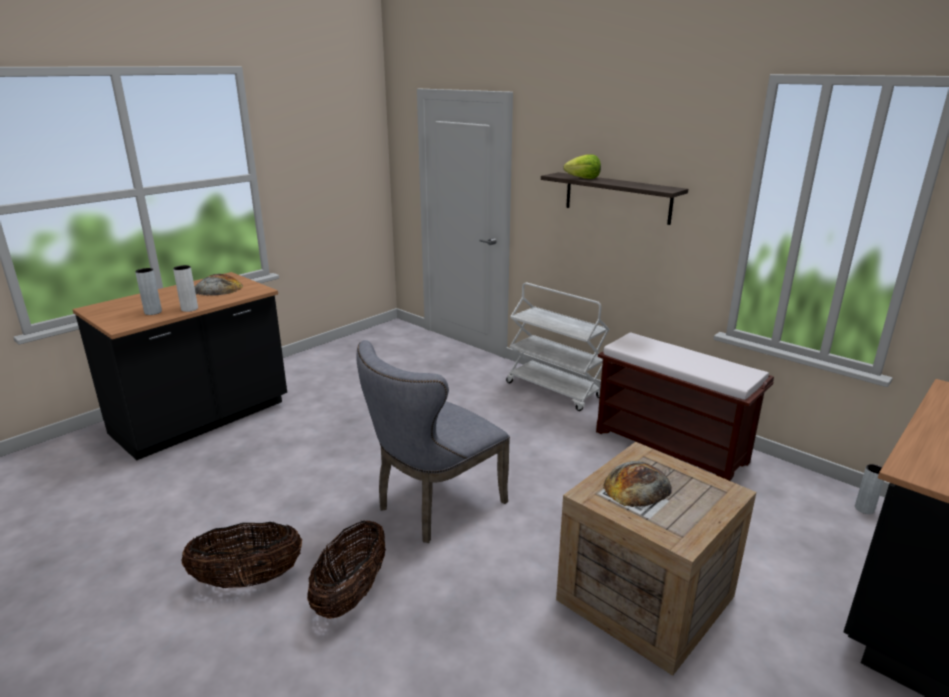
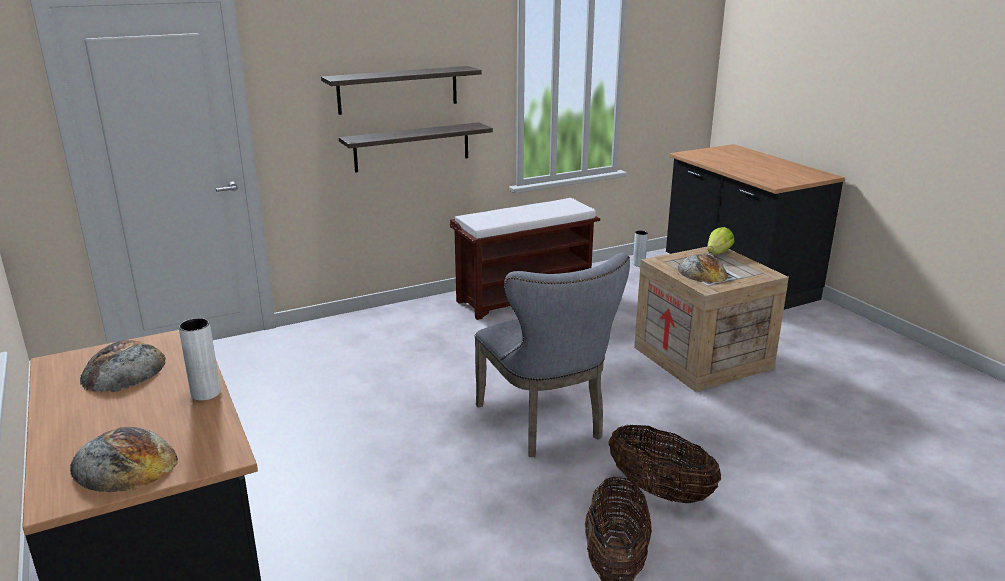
camera: 70 degrees left, 0 degrees up
(120, 311) = (124, 462): none -> bread
(153, 312) = (179, 426): grey vase -> none
(555, 390) = (381, 318): white cart -> none
(583, 178) = (374, 75): lettuce -> lettuce (717, 253)
(622, 255) = (412, 147): none -> shelf

